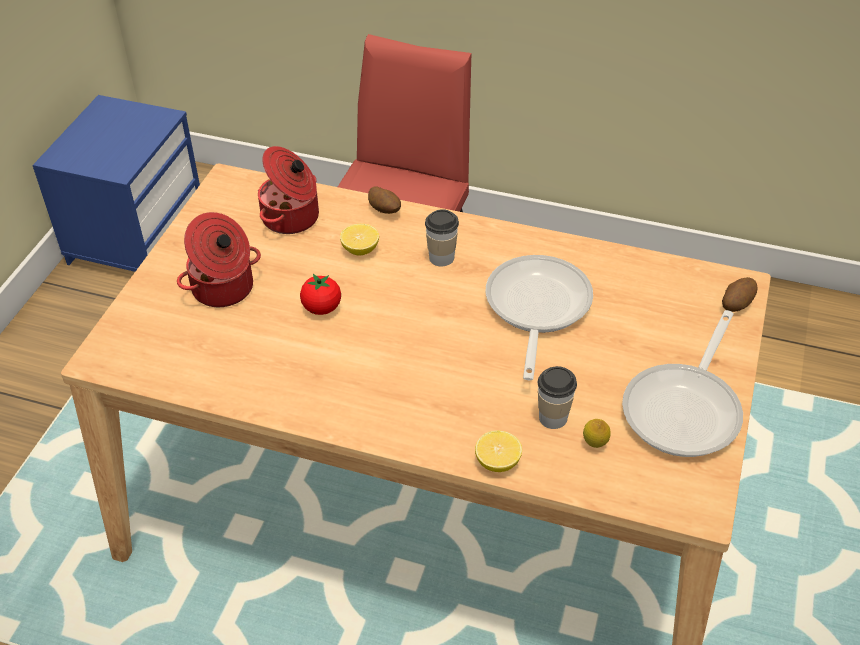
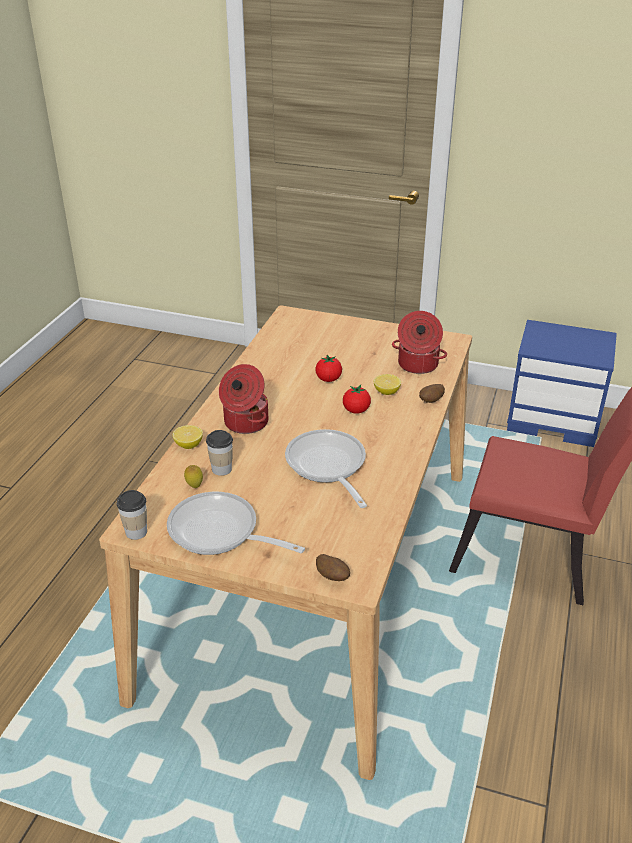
camera: 90 degrees right, 10 degrees down
(223, 289) = (345, 345): cooking pot -> cooking pot (245, 423)
(405, 280) = (356, 410): none -> tomato
(441, 258) = (381, 425): cup -> cup (136, 532)
(536, 309) = (327, 466): frying pan -> frying pan turned 120 degrees counterclockwise

